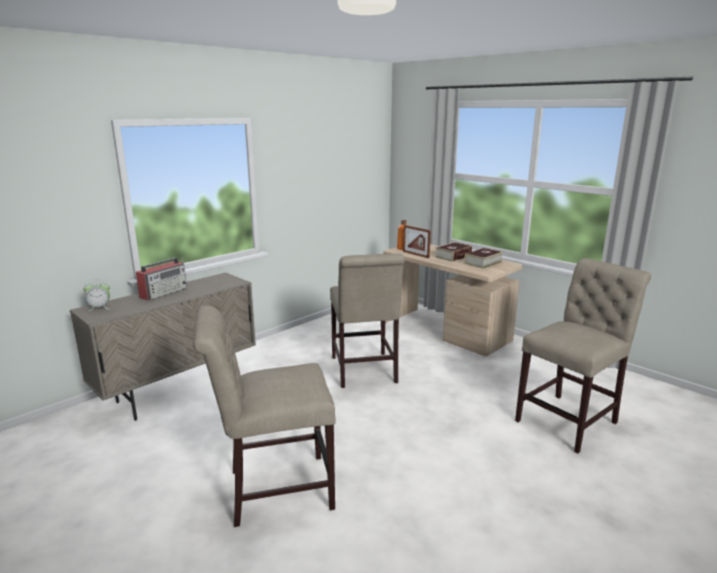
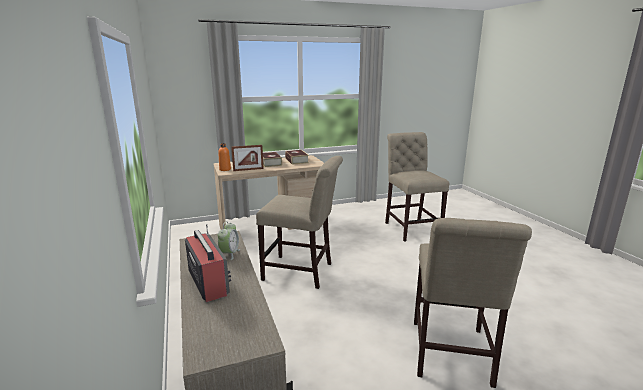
camera: 65 degrees left, 0 degrees up
(100, 308) = (213, 339): alarm clock -> alarm clock (229, 254)

